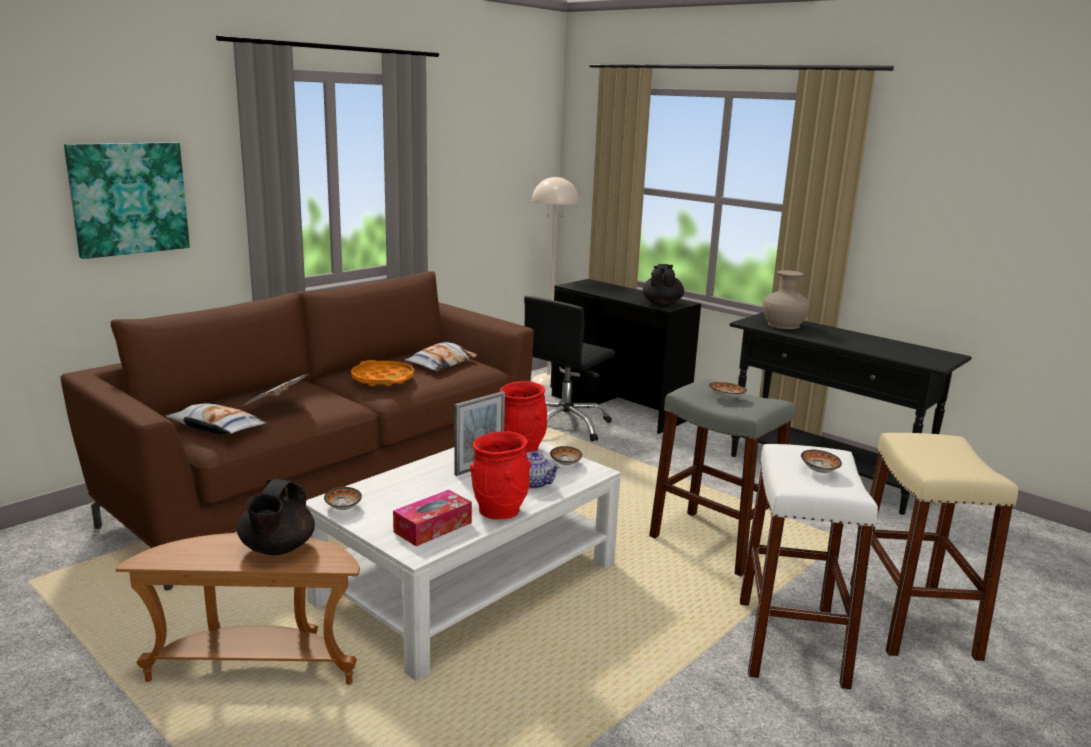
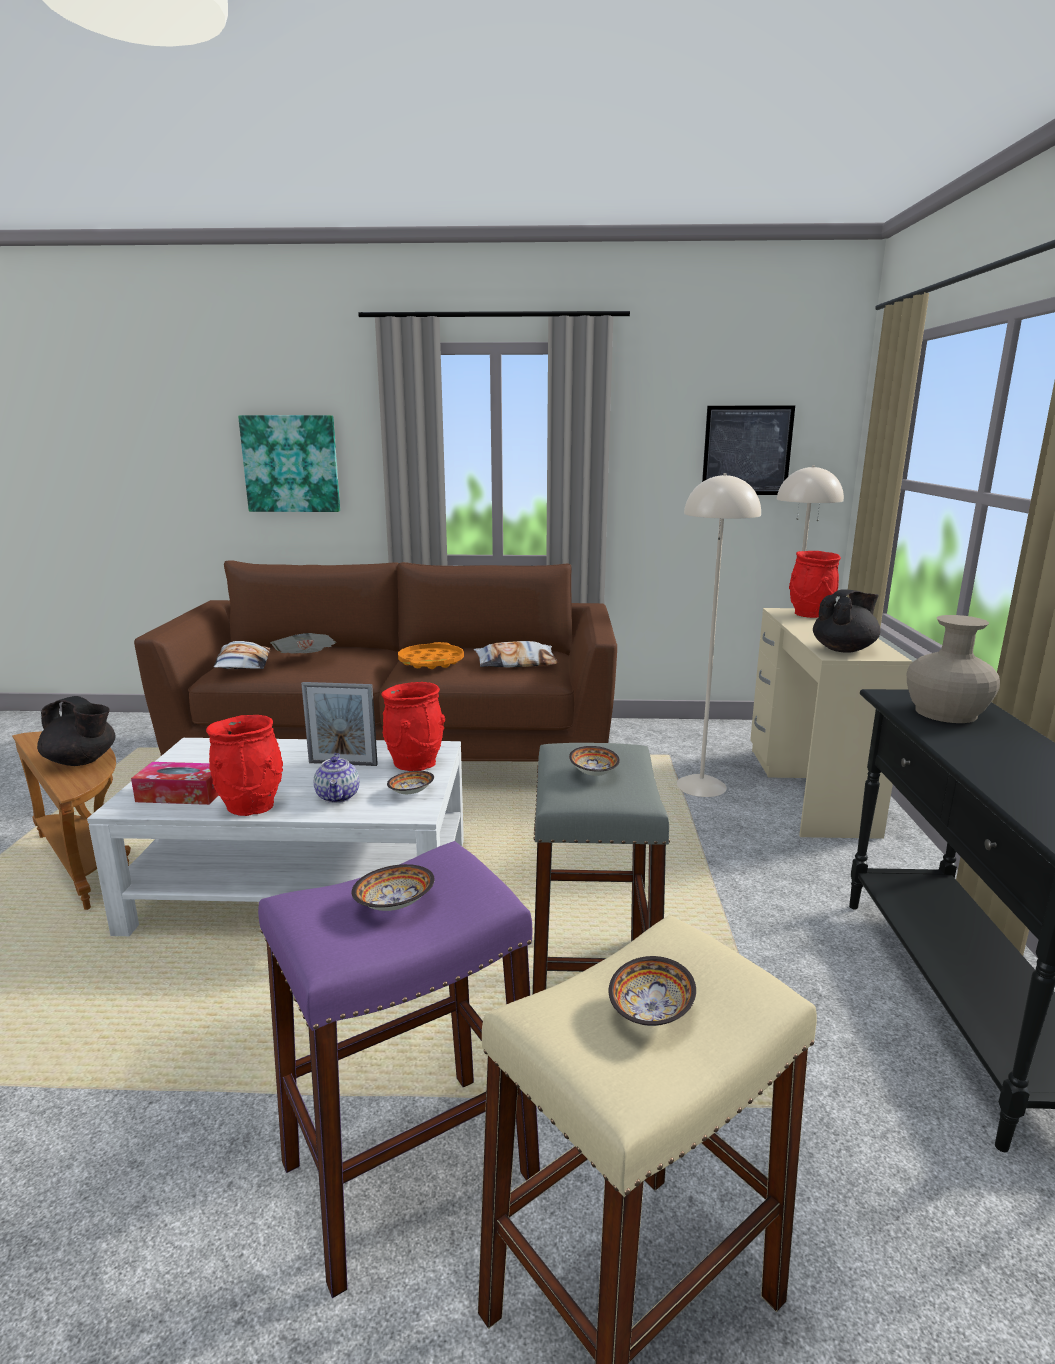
camera: 50 degrees right, 0 degrees up
(277, 549) = (82, 761): black teapot -> black teapot turned 120 degrees counterclockwise
(344, 507) = (187, 752): bowl -> bowl (653, 1011)
(503, 165) = (747, 450): none -> picture
(565, 425) = (700, 785): black office chair -> beige floor lamp
(589, 285) = (809, 614): none -> red vase
(618, 407) = (809, 789): black desk -> beige desk
(791, 642) = (409, 1170): white stool -> purple stool

